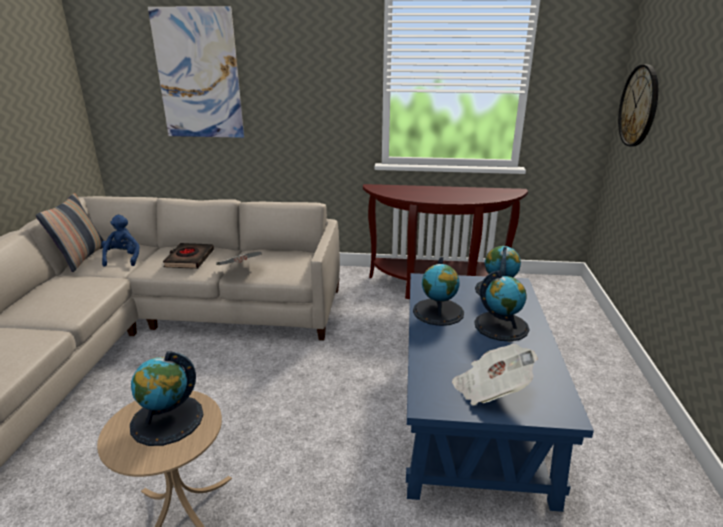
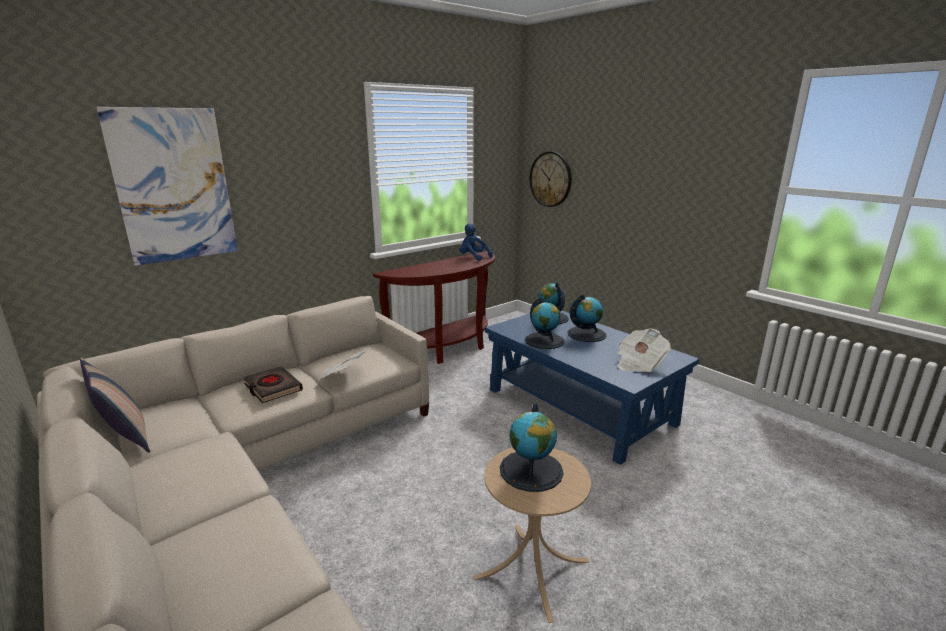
camera: 45 degrees left, 5 degrees down
(123, 258) = (185, 418): blue plush toy -> blue plush toy (473, 257)

